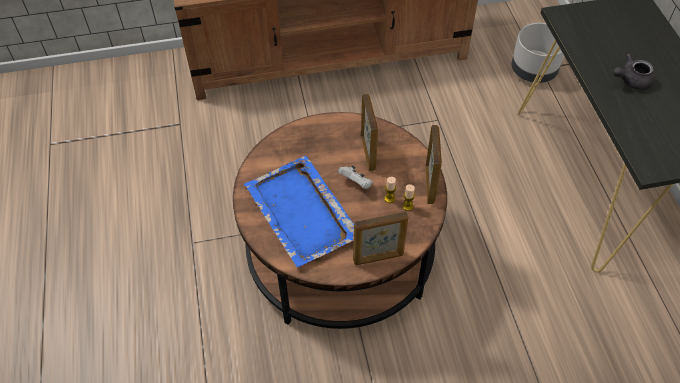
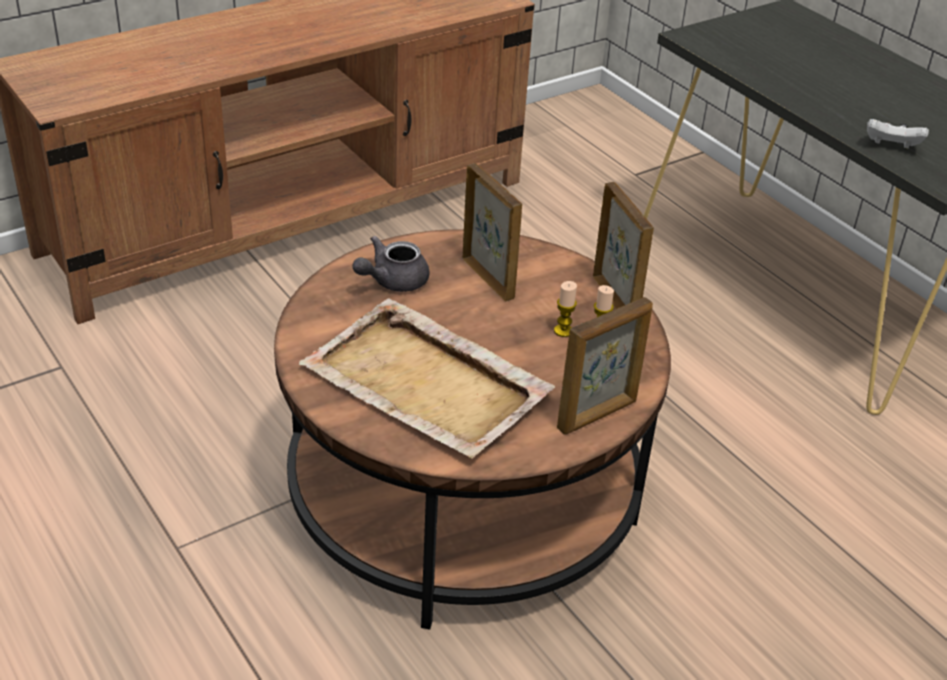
camera: 25 degrees left, 15 degrees down
(302, 213) = (427, 384): blue tray -> beige tray
(356, 183) = (495, 322): white game controller -> white game controller (891, 147)
(533, 71) = (628, 180): grey planter -> none
(630, 81) = (841, 93): grey teapot -> grey teapot (392, 281)

